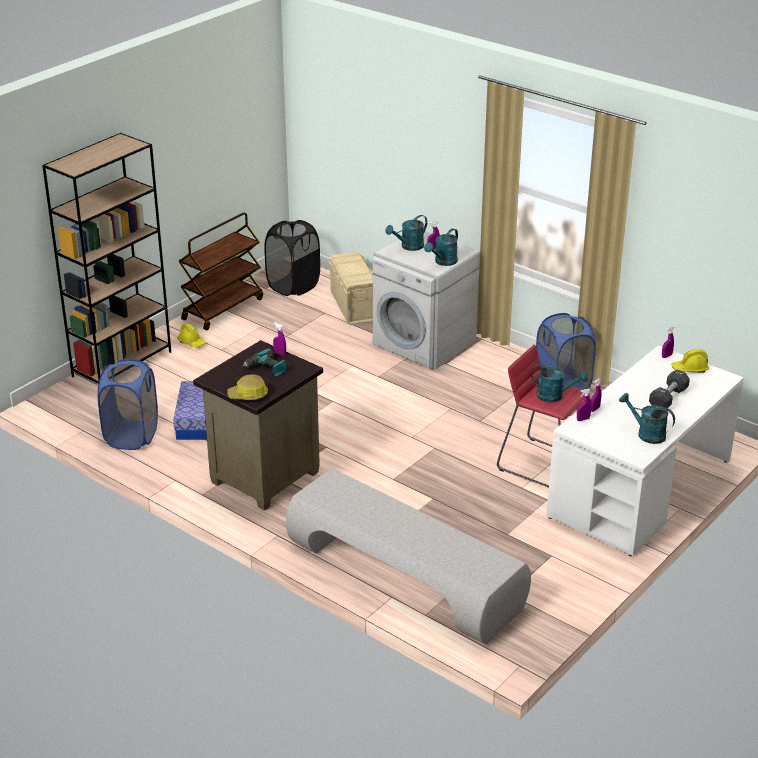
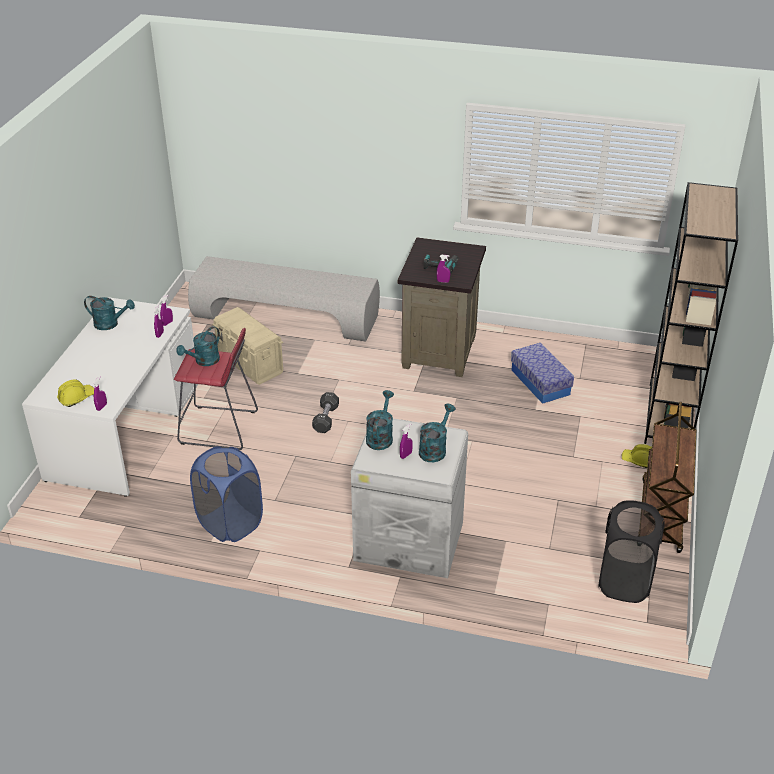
camera: 155 degrees right, 5 degrees up
(132, 436) = (575, 355): blue laundry basket -> none
(248, 395) = (432, 245): hard hat -> none
(354, 306) = (526, 570): beige storage box -> beige storage box (250, 363)
(554, 396) = (204, 361): turquoise watering can -> turquoise watering can turned 45 degrees counterclockwise
(668, 398) = (95, 361): black dumbbell -> black dumbbell (326, 419)

